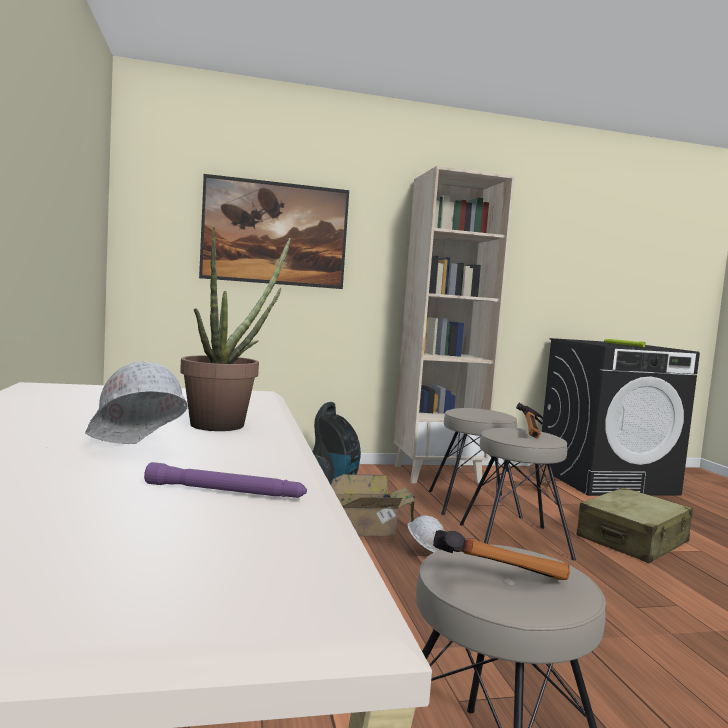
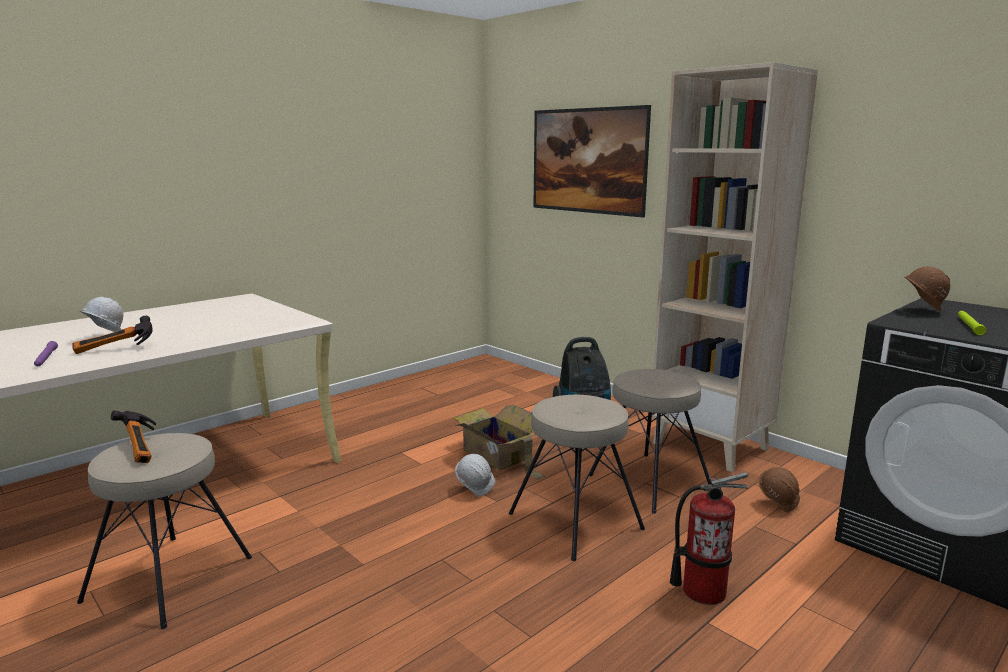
camera: 60 degrees right, 10 degrees up
(227, 424) = (188, 333): potted plant -> none
(533, 432) = (597, 410): hammer -> hammer (115, 350)
(585, 342) = (920, 311): none -> brown hard hat
(632, 540) = (703, 591): beige suitcase -> fire extinguisher

